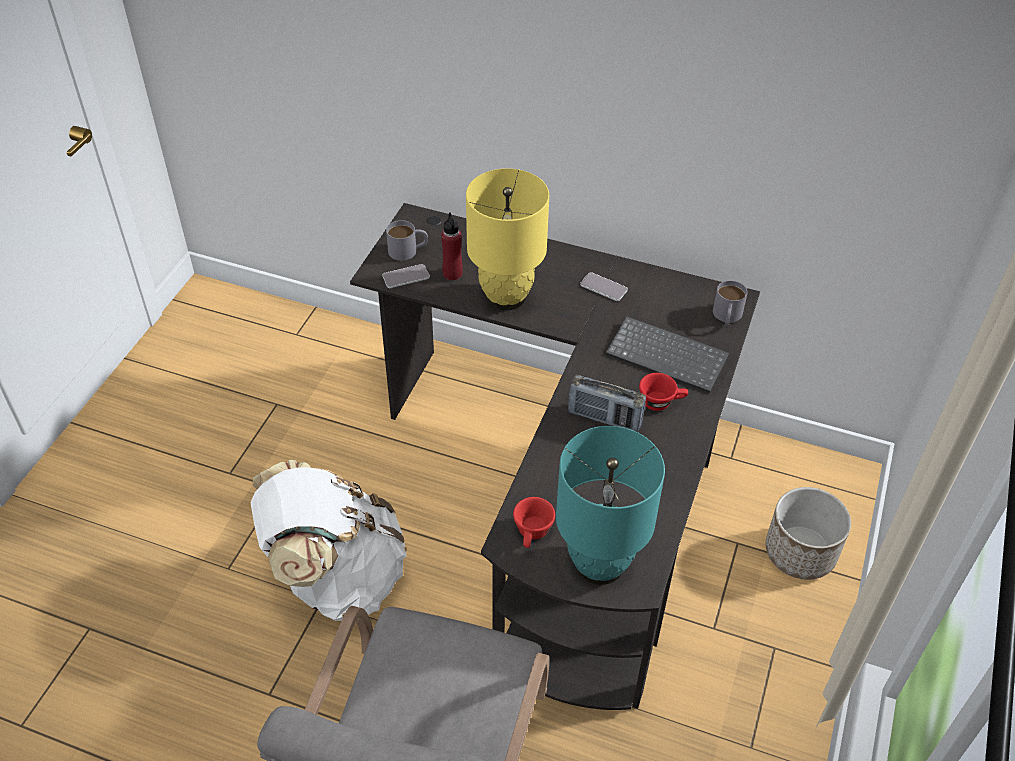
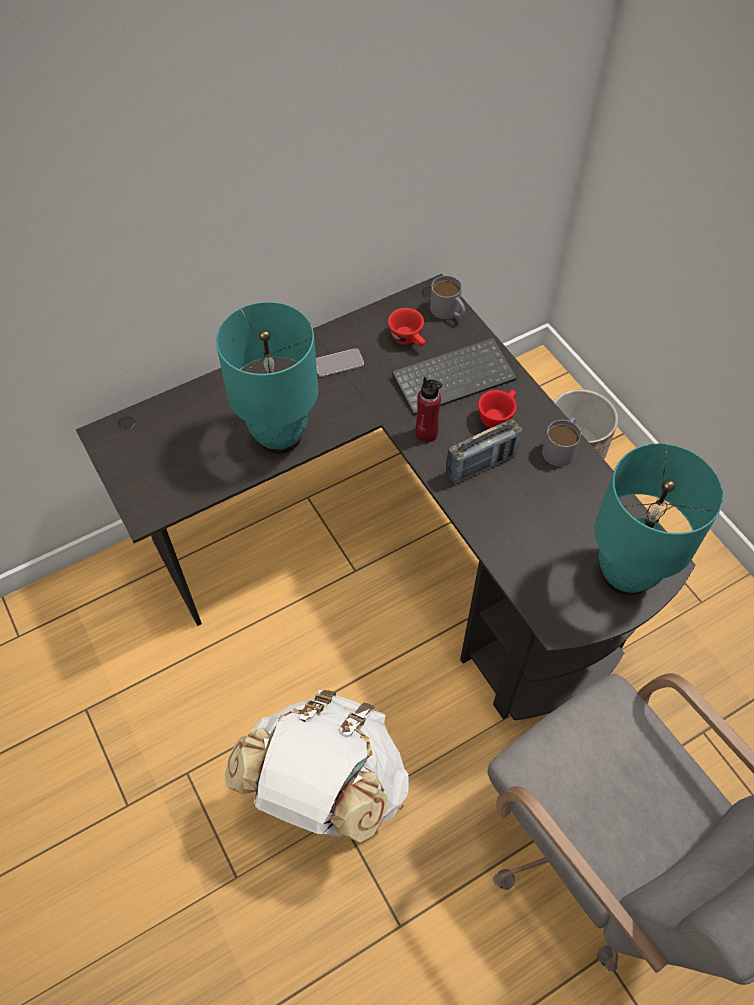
camera: 50 degrees left, 10 degrees up
(406, 277) = (176, 492): phone -> none
(408, 250) = (143, 468): grey mug -> grey mug (561, 447)
(452, 273) = (210, 455): red bottle -> red bottle (426, 433)
(506, 297) = (280, 436): yellow table lamp -> turquoise table lamp
(532, 534) = (560, 599): red cup -> red cup (409, 339)

